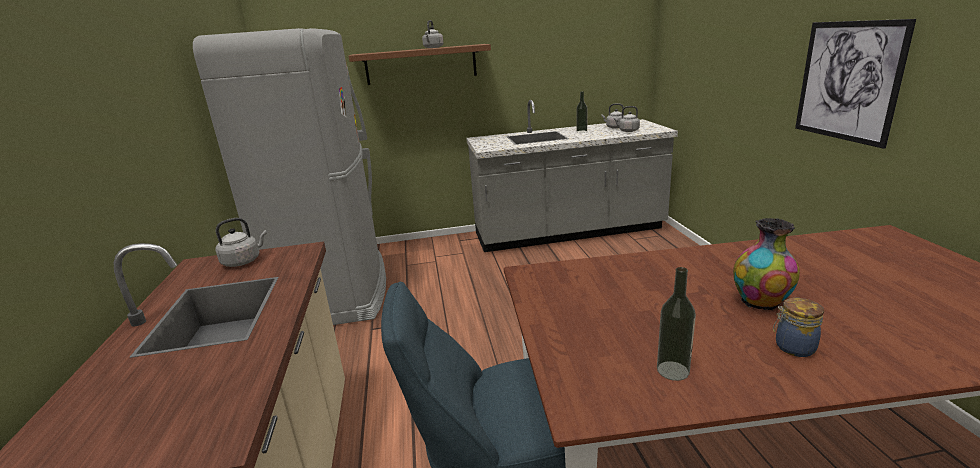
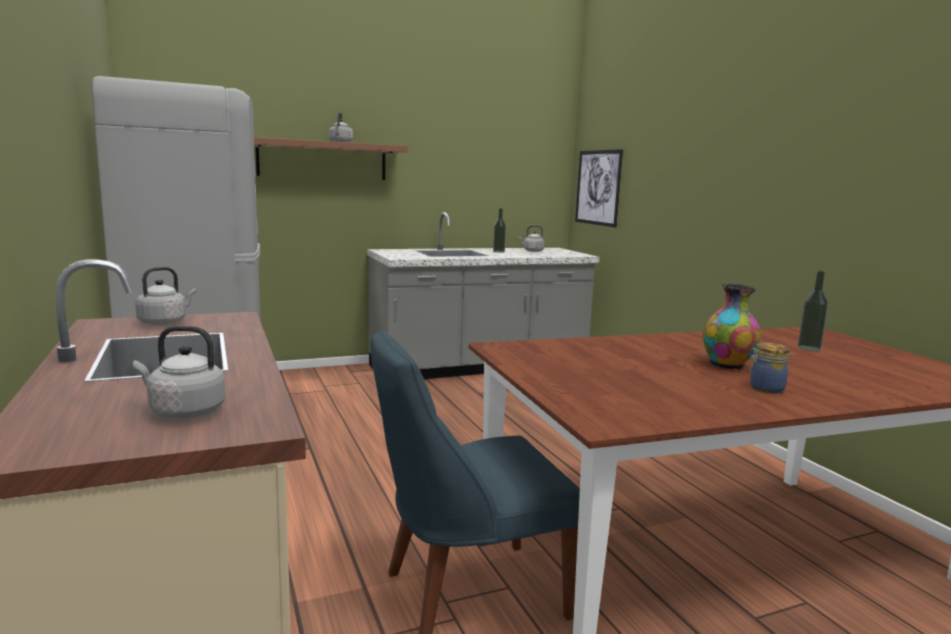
camera: 15 degrees left, 10 degrees down
(627, 131) = (548, 254): grey kettle -> grey kettle (183, 411)
(673, 370) = (671, 401): bottle -> bottle (809, 348)
(848, 81) = (766, 200): picture -> picture (598, 187)

